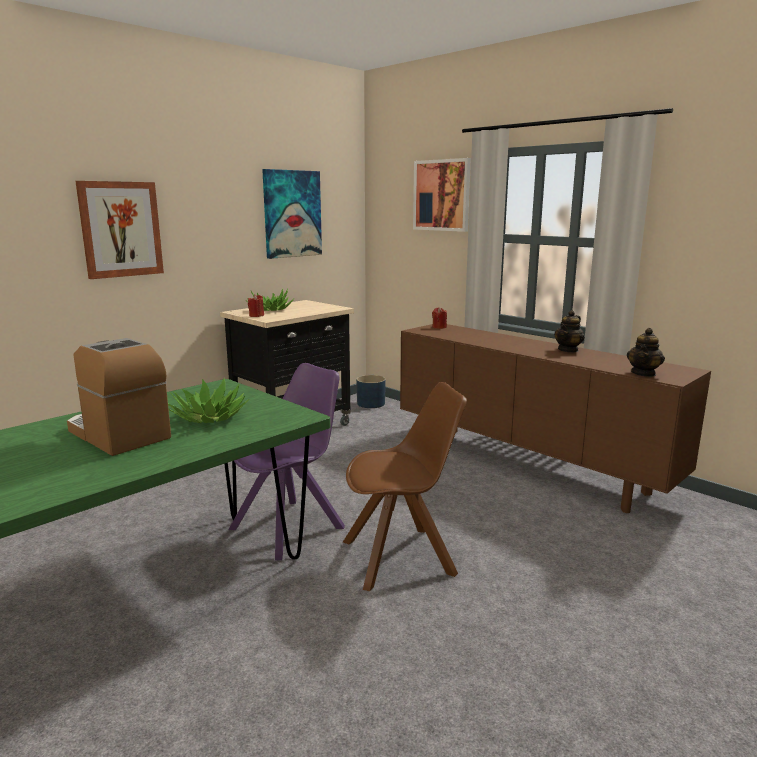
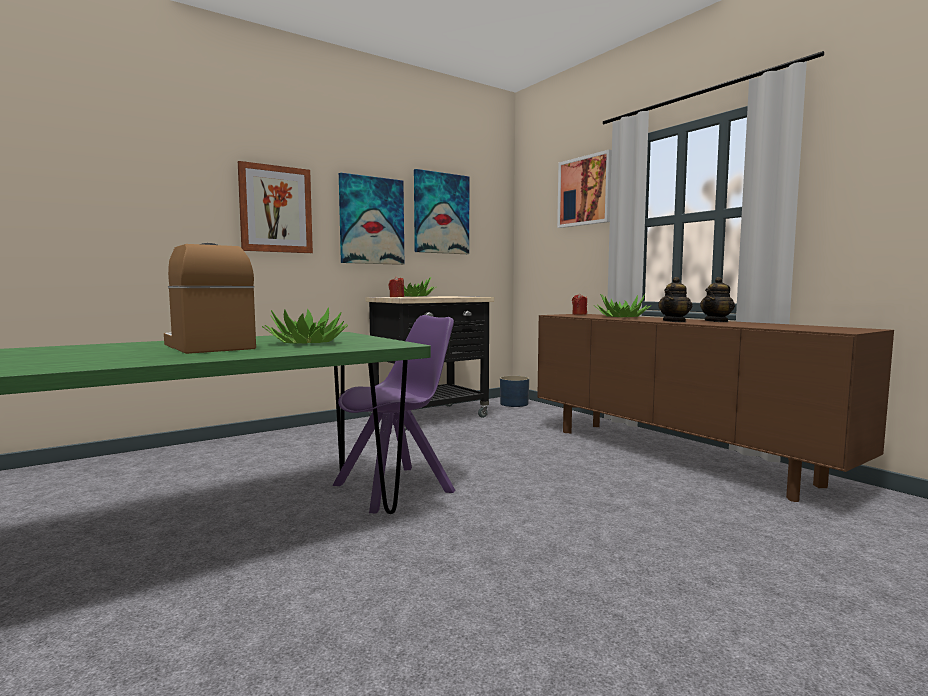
camera: 10 degrees right, 10 degrees down
(221, 230) = (371, 221): none -> picture
(401, 557) = (510, 521): brown chair -> none
(481, 337) = (621, 317): none -> potted plant
(643, 373) = (806, 329): teapot -> teapot (674, 321)

